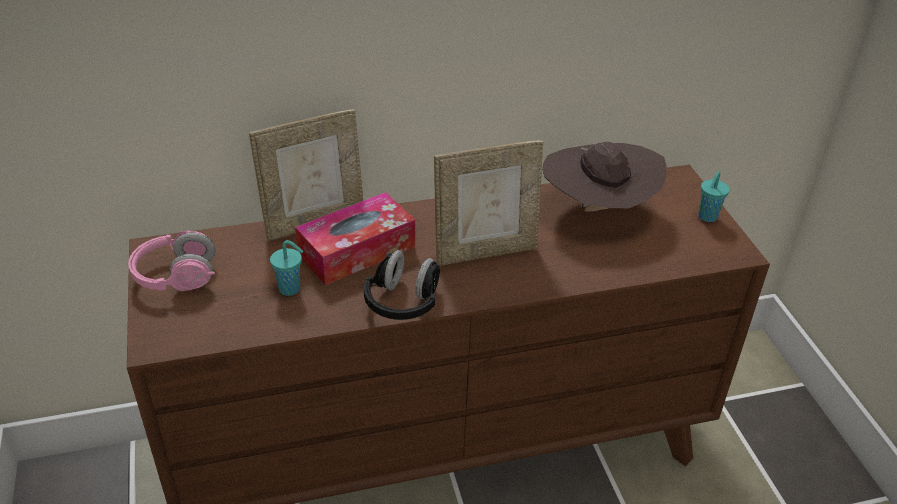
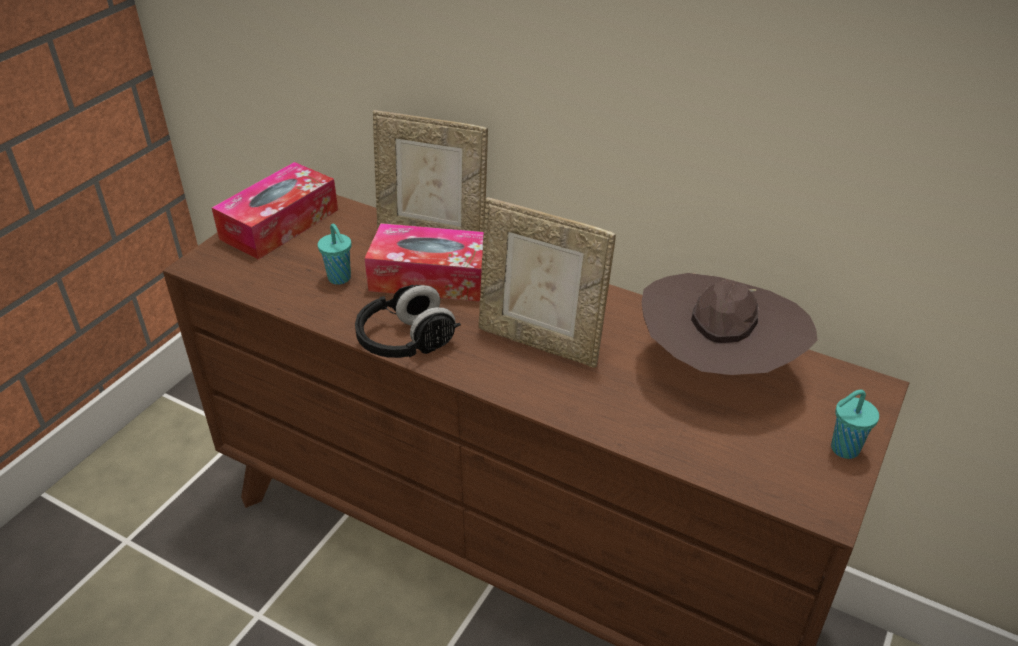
camera: 45 degrees right, 0 degrees up
(176, 277) = (280, 224): pink headphones -> tissue box

